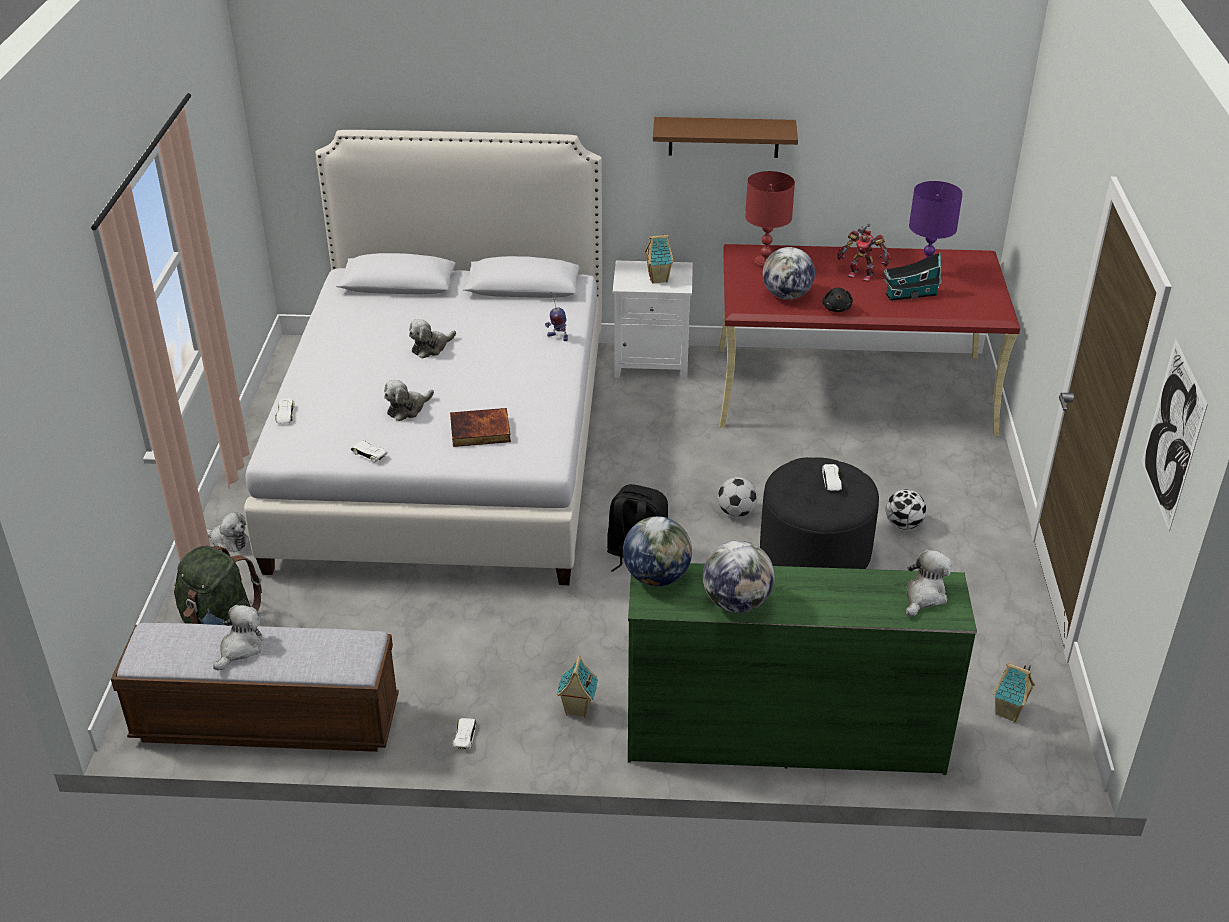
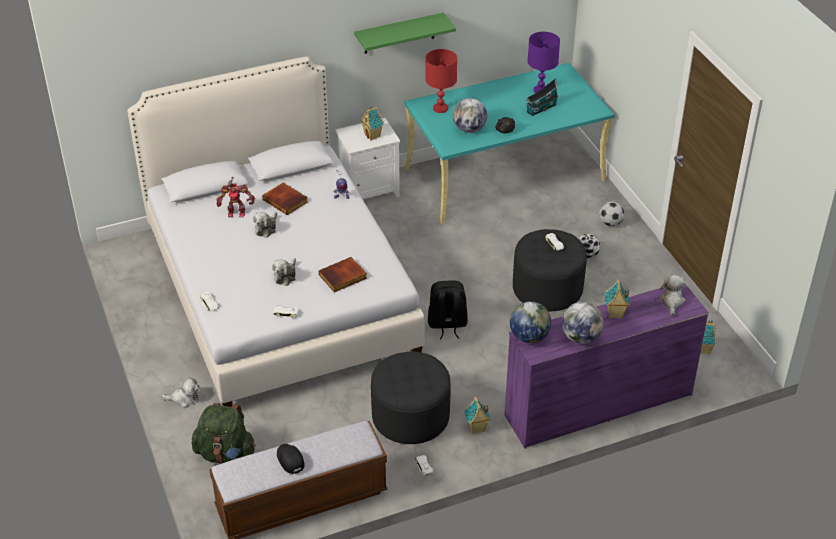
camera: 25 degrees left, 5 degrees up
(240, 648) = (290, 460): plush toy -> black cap
(483, 323) = (286, 200): none -> book
(497, 660) = (410, 416): none -> black ottoman
(723, 137) = (399, 33): brown shelf -> green shelf
(736, 512) = (487, 278): football -> football (610, 223)
(783, 737) = (597, 405): green dresser -> purple dresser
(815, 586) = (615, 314): none -> toy house
(853, 390) = (505, 174): red desk -> turquoise desk
(861, 274) = (503, 101): toy robot -> toy robot (236, 212)
(1172, 435) = (786, 180): picture -> none

